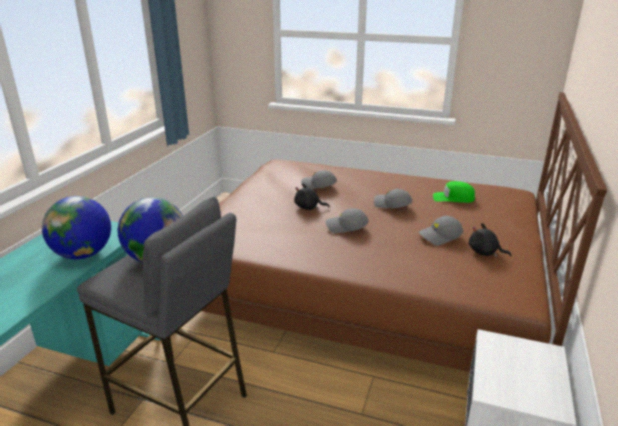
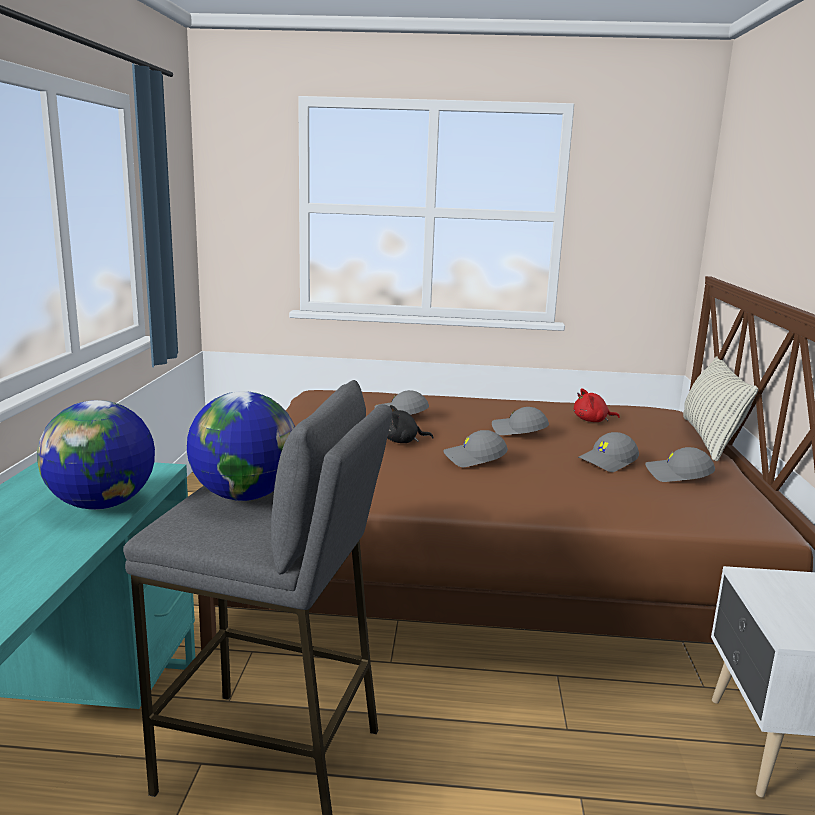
camera: 15 degrees left, 10 degrees down
(453, 198) = (592, 421): green cap -> red plush toy
(485, 252) = (678, 476): black plush toy -> grey cap
(533, 220) = (709, 439): none -> pillow

